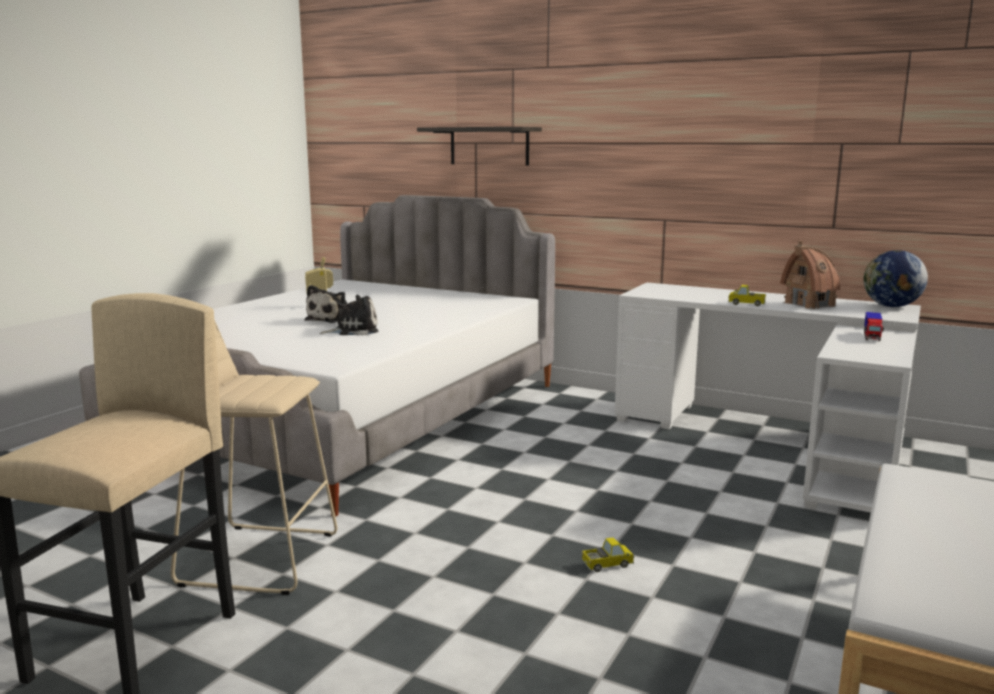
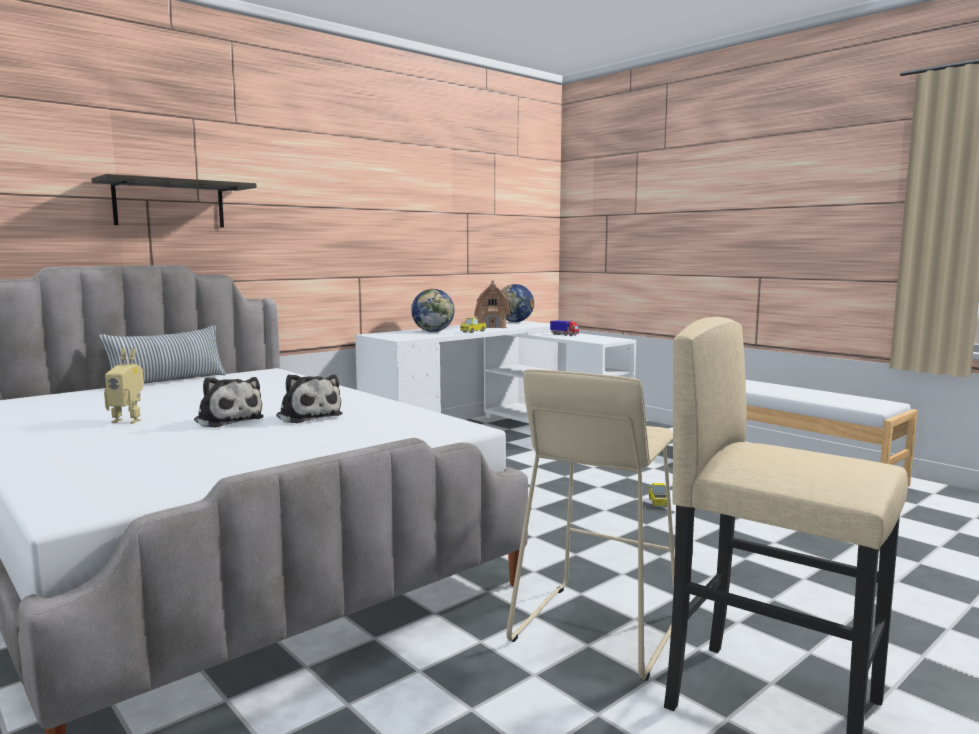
camera: 70 degrees left, 5 degrees down
(354, 330) = (308, 416): plush toy -> plush toy turned 135 degrees clockwise
(447, 291) = (168, 381): none -> pillow
(717, 295) = (433, 331): none -> globe

